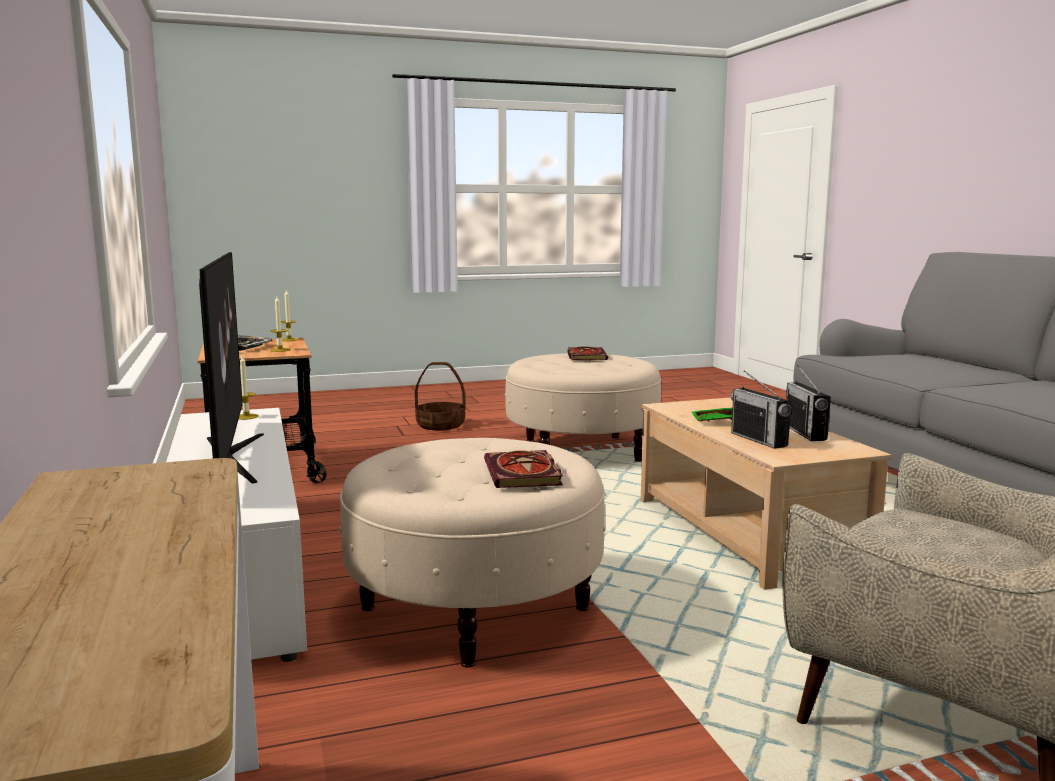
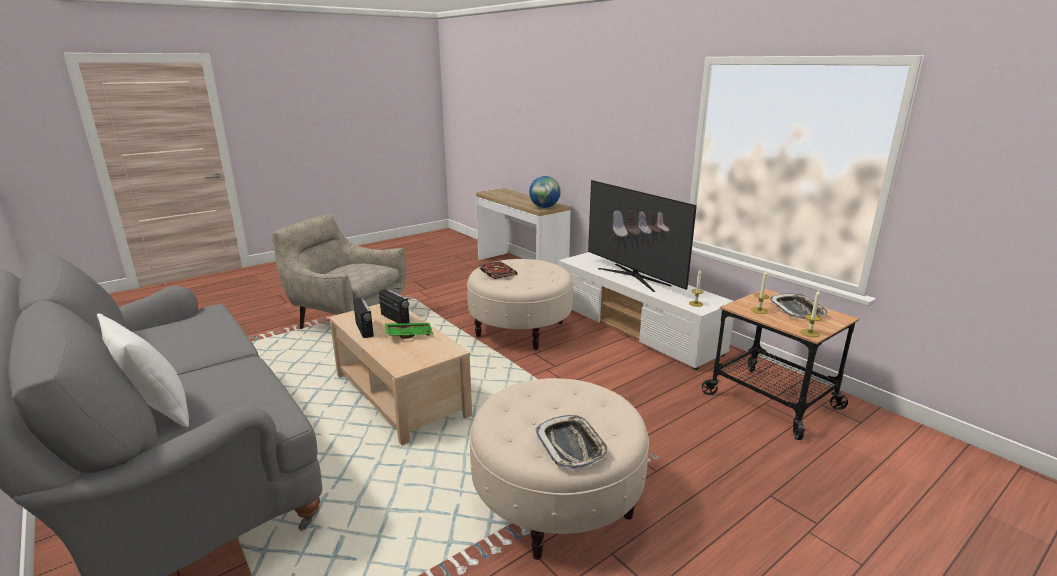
camera: 160 degrees right, 10 degrees up
(159, 475) = (544, 207): none -> globe
(440, 425) = (773, 539): basket -> none
(585, 356) = (571, 446): book -> tray
(952, 361) = (157, 411): none -> white pillow

